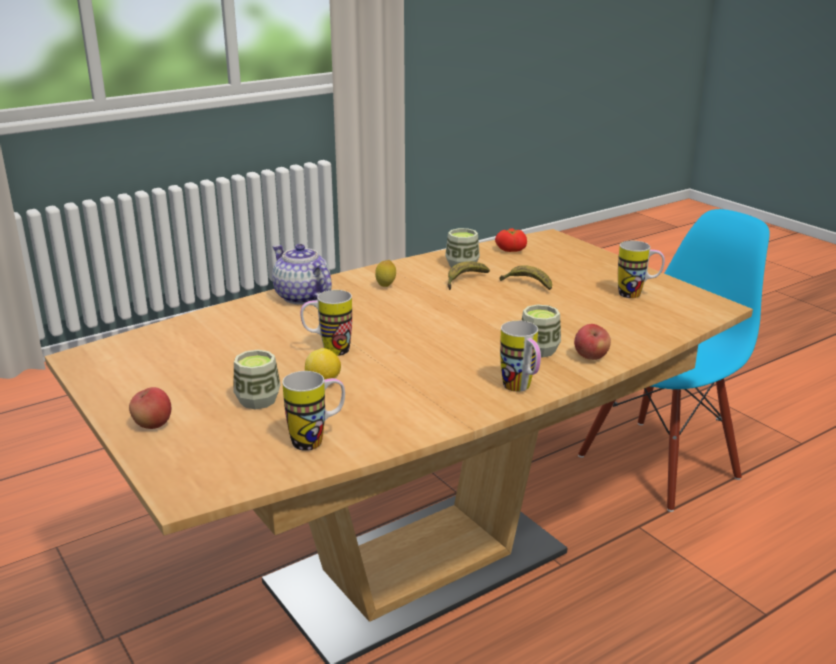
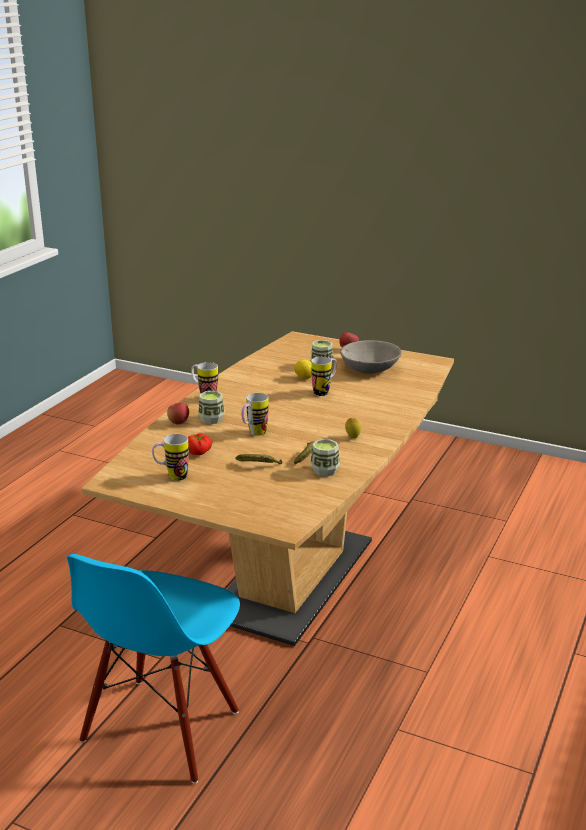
camera: 150 degrees right, 0 degrees up
(195, 373) = (370, 368): none -> grey bowl
(302, 297) = (391, 416): teapot -> none
(317, 441) = (274, 359): mug -> mug (254, 434)
(511, 249) = (305, 500): tomato -> tomato (198, 453)

